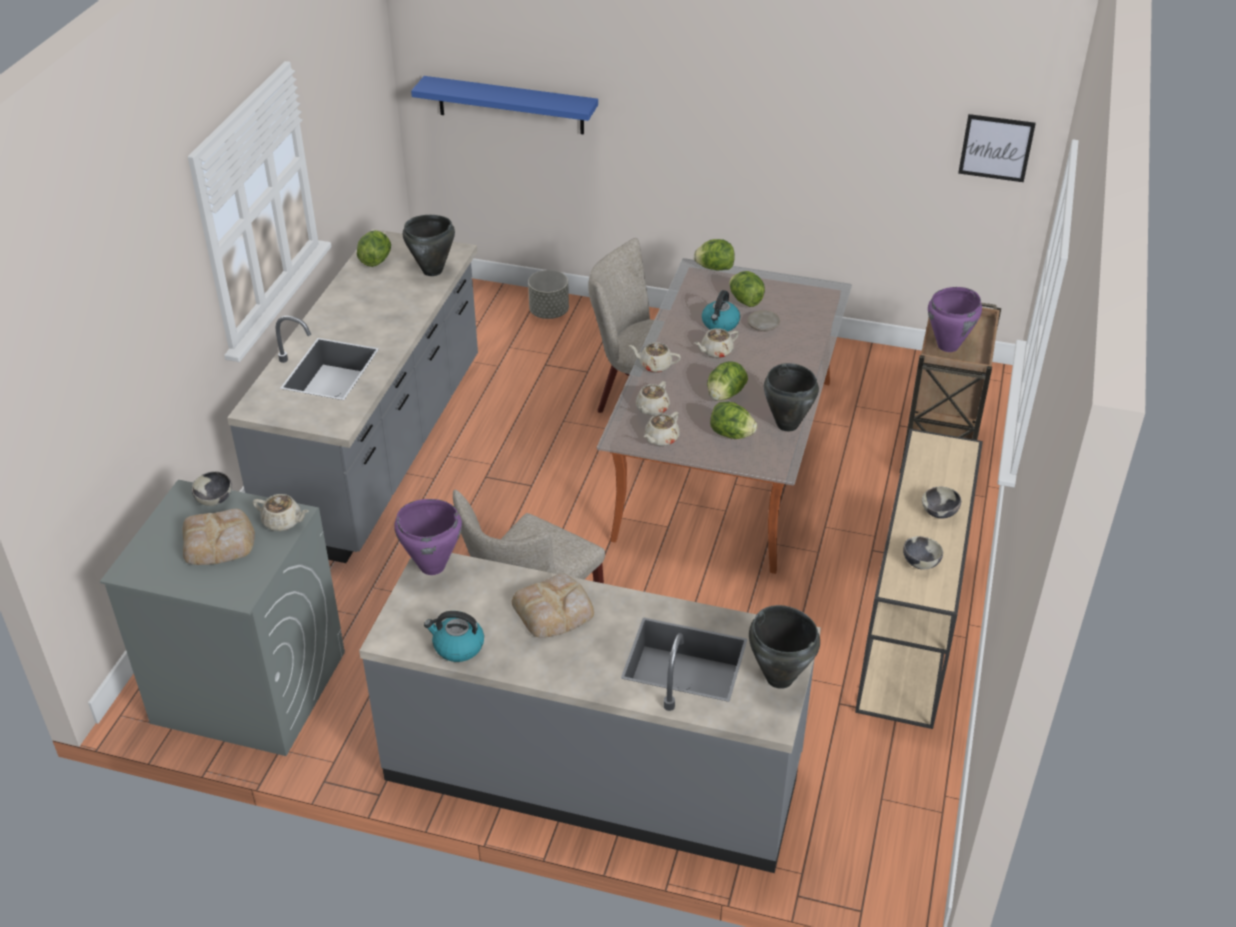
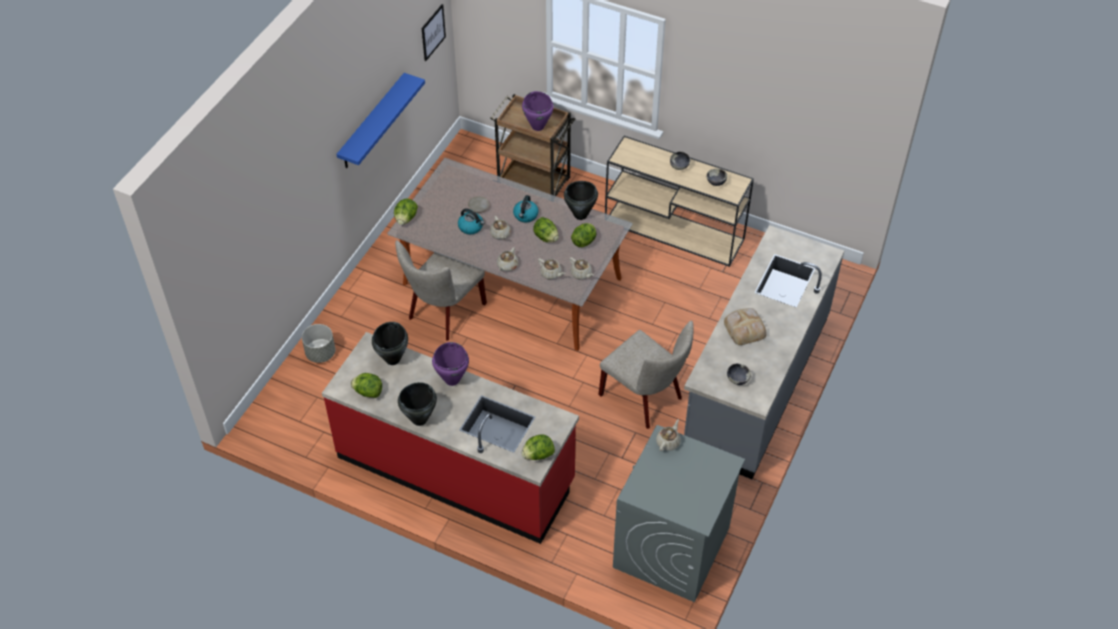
camera: 80 degrees left, 10 degrees up
(215, 500) = (642, 477): bowl -> bowl (737, 379)
(219, 542) = (682, 474): bread -> none
(379, 450) = (456, 469): grey counter -> red counter
(432, 566) = (703, 379): purple cooking pot -> purple cooking pot (452, 380)
(457, 646) = (767, 372): kettle -> kettle (525, 215)
(510, 105) = (253, 264): blue shelf -> blue shelf (372, 122)
(745, 301) = (449, 210): lettuce -> lettuce (538, 455)
(779, 677) = (801, 246): black cooking pot -> black cooking pot (419, 419)

